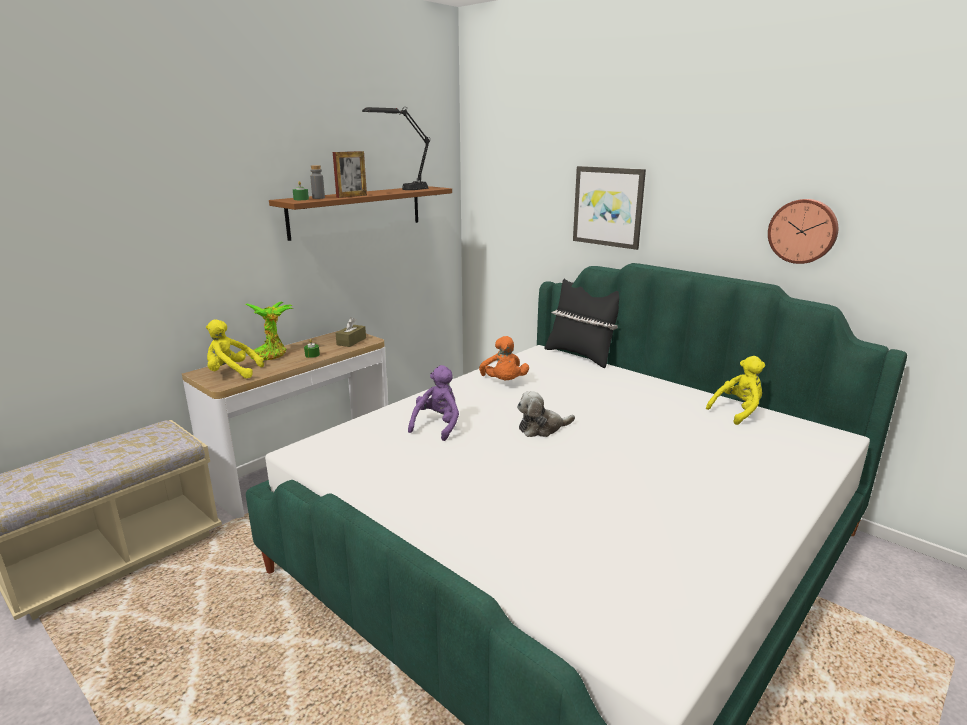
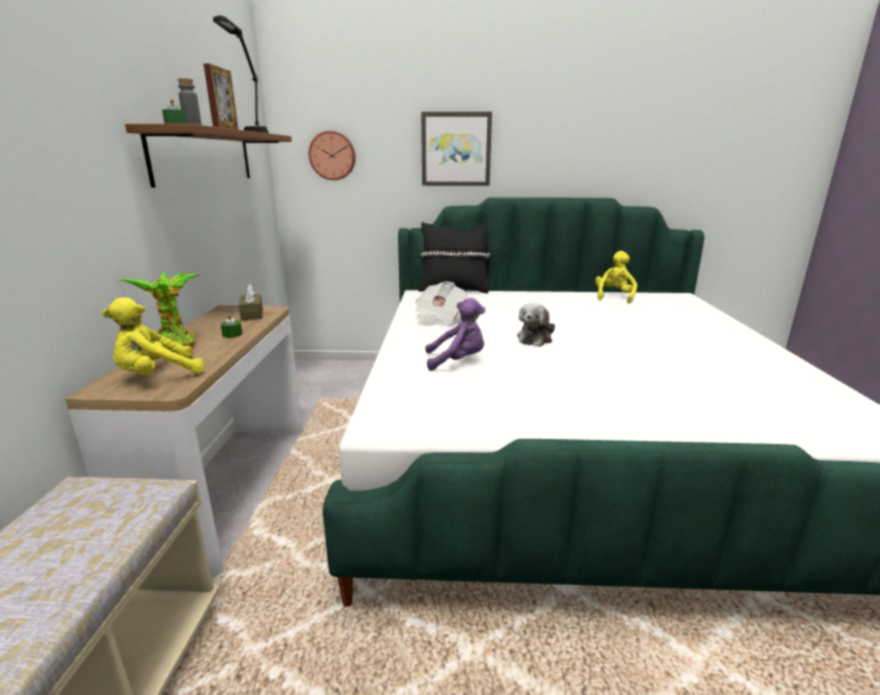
camera: 40 degrees left, 0 degrees up
(437, 425) = (457, 361): purple plush toy -> purple plush toy turned 105 degrees clockwise
(504, 382) = (439, 318): orange plush toy -> newspaper
(803, 231) = (624, 154): wall clock -> wall clock (332, 155)

